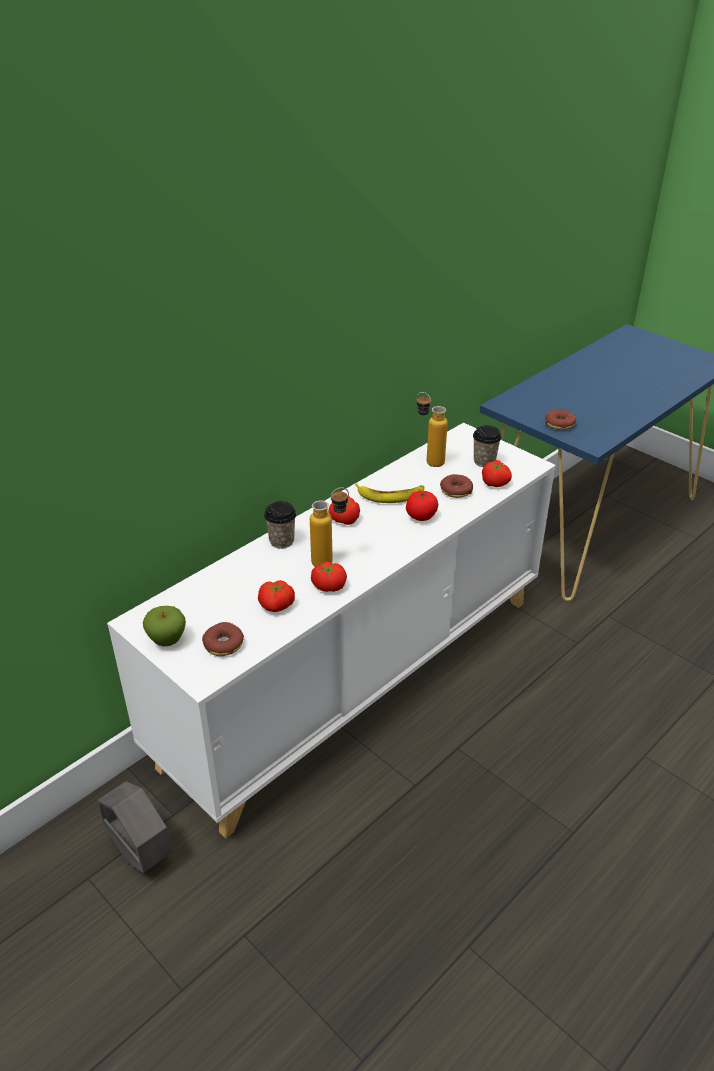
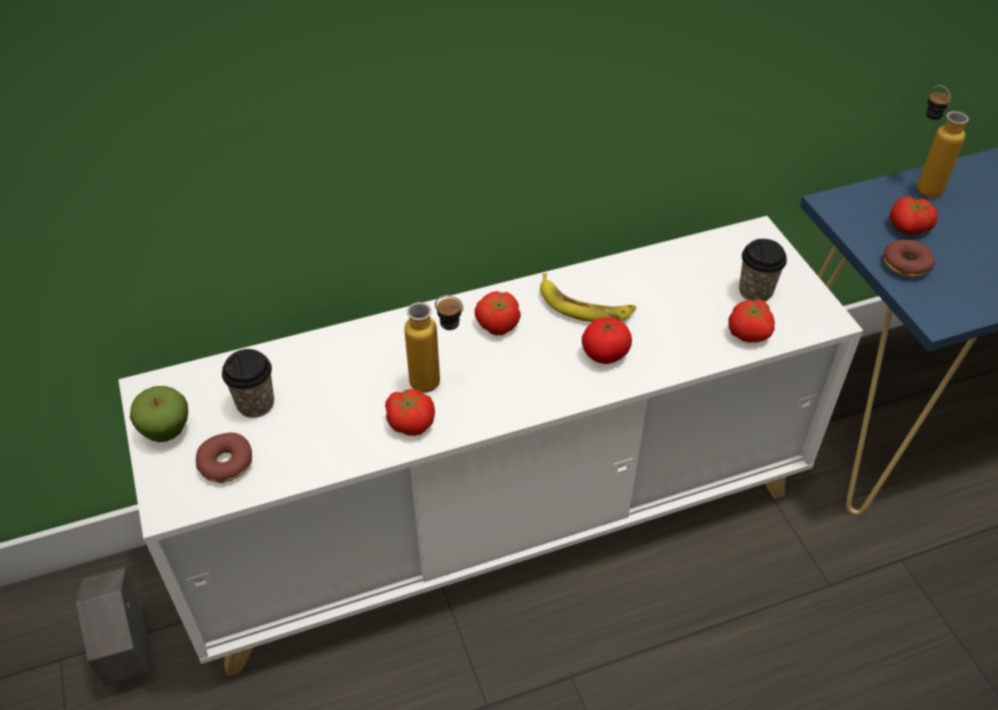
camera: 25 degrees right, 10 degrees up
(277, 605) = (326, 429): tomato -> tomato (909, 228)
(281, 541) = (395, 331): cup -> cup (255, 404)
(428, 460) = (674, 265): bottle -> bottle (920, 184)
(456, 491) = (681, 328): donut -> none

